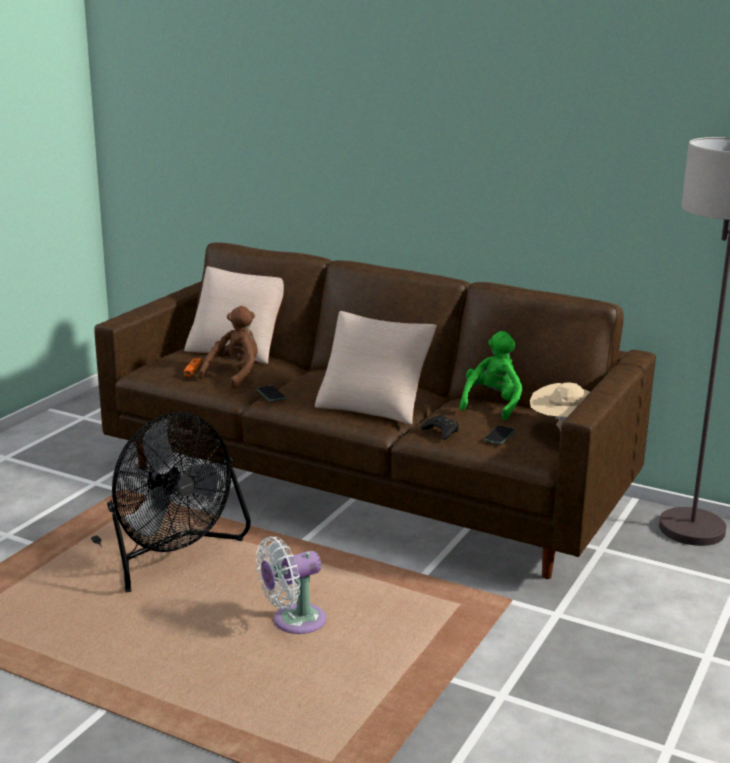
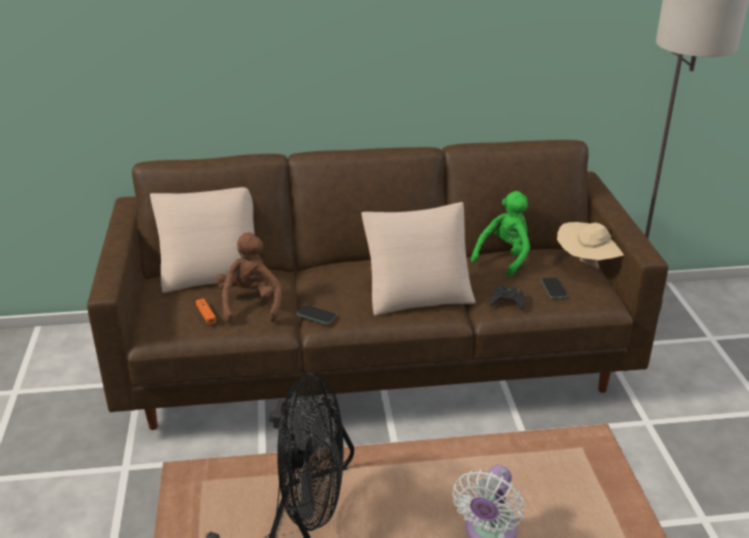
camera: 35 degrees left, 10 degrees up
(492, 404) = (504, 257): green plush toy -> green plush toy turned 45 degrees clockwise

